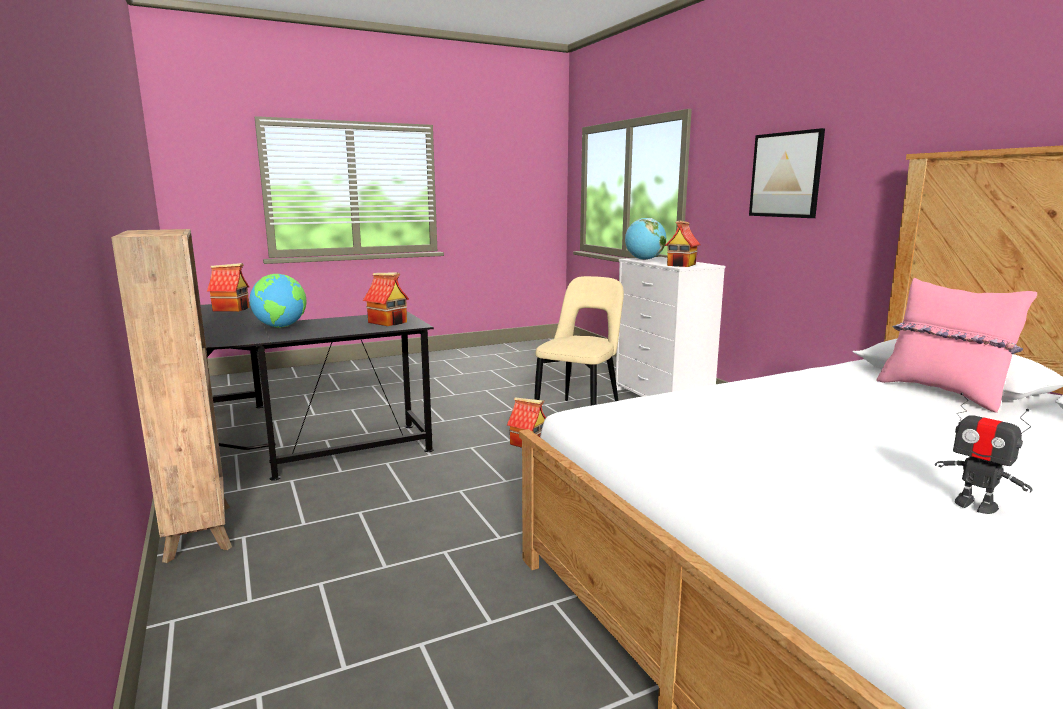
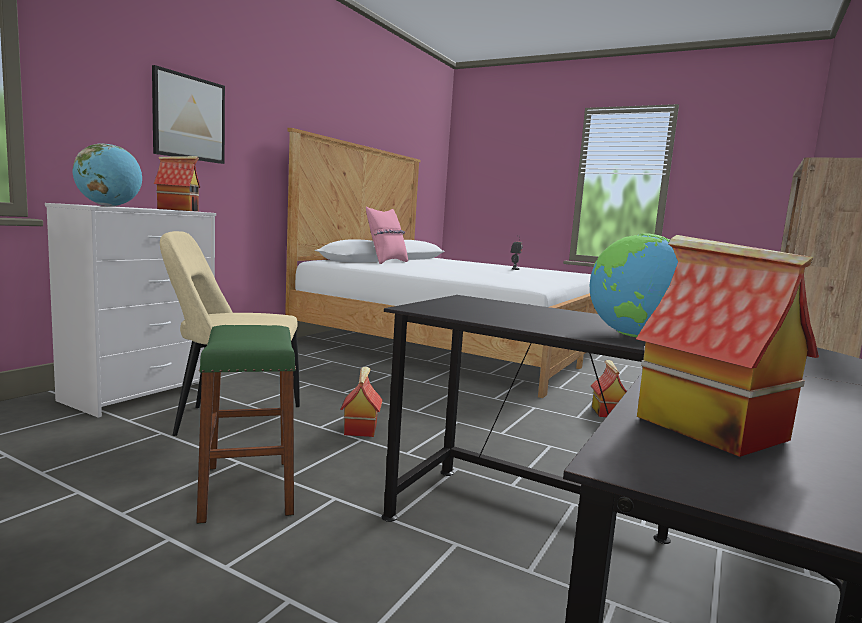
camera: 125 degrees left, 5 degrees down
(388, 322) = (477, 305): toy house -> toy house (606, 412)
(478, 408) = (248, 489): none -> green stool

